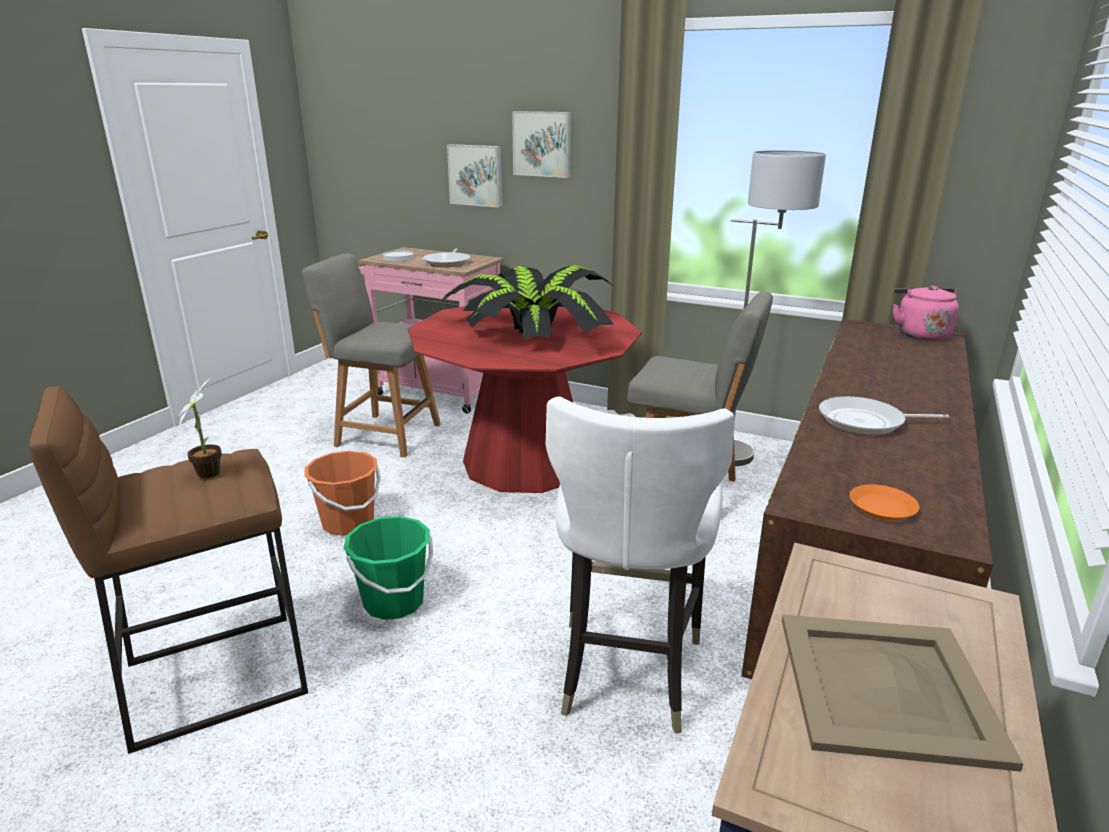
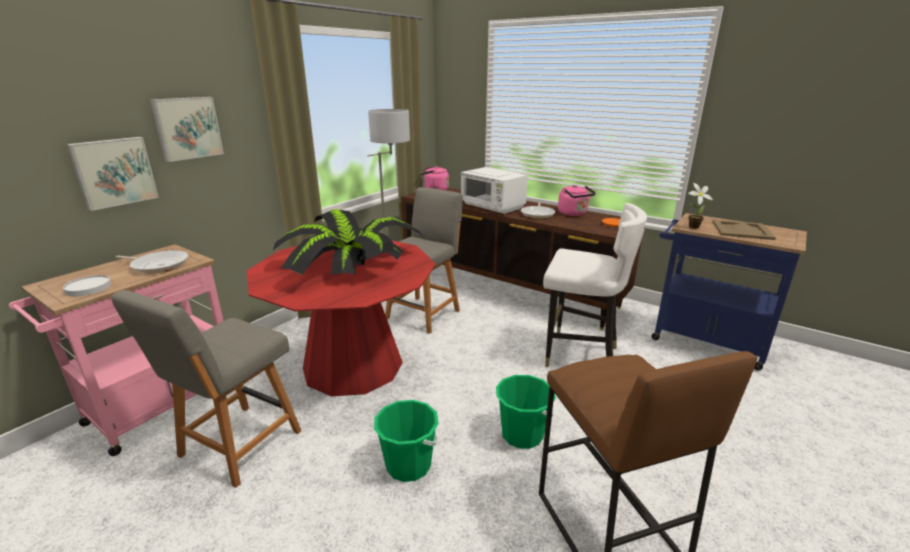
camera: 80 degrees left, 0 degrees up
(210, 471) = (616, 372): potted plant -> potted plant (692, 227)
(348, 523) = (408, 465): orange bucket -> green bucket
(865, 382) = (492, 207): none -> white microwave
(922, 461) = (574, 214): none -> pink kettle

